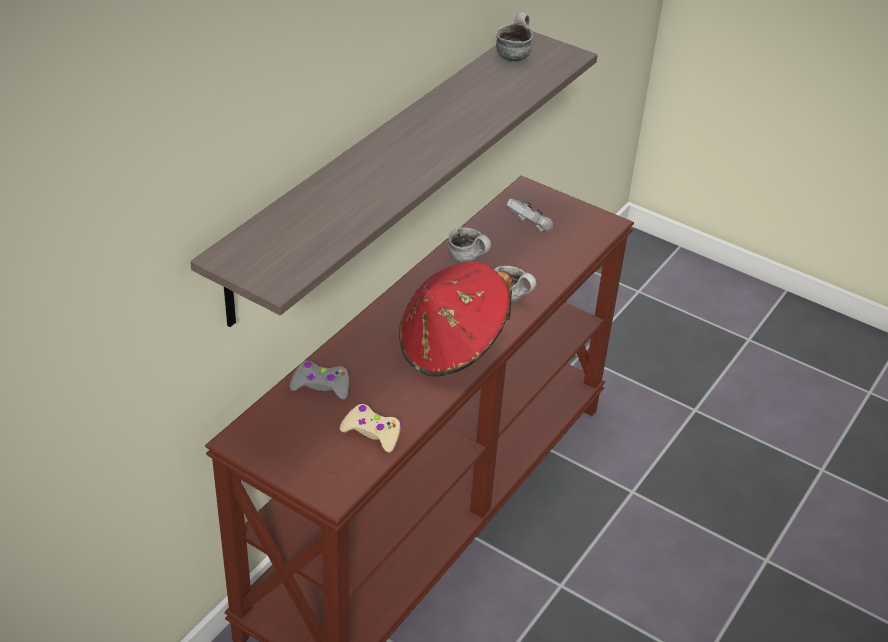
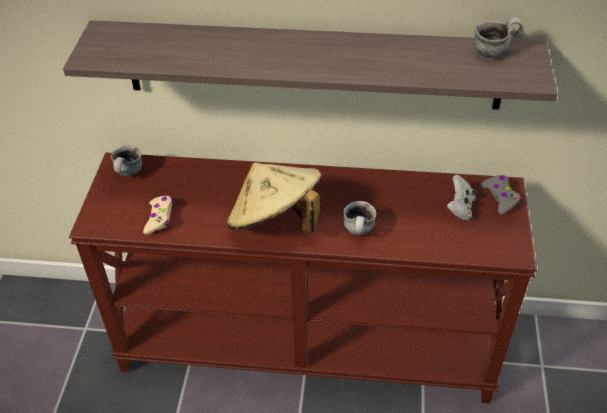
camera: 65 degrees right, 5 degrees up
(321, 385) = (189, 176): grey game controller -> grey game controller (500, 197)
(452, 348) = (275, 222): red hat -> beige hat
(469, 259) = (385, 191): mug -> mug (129, 173)

